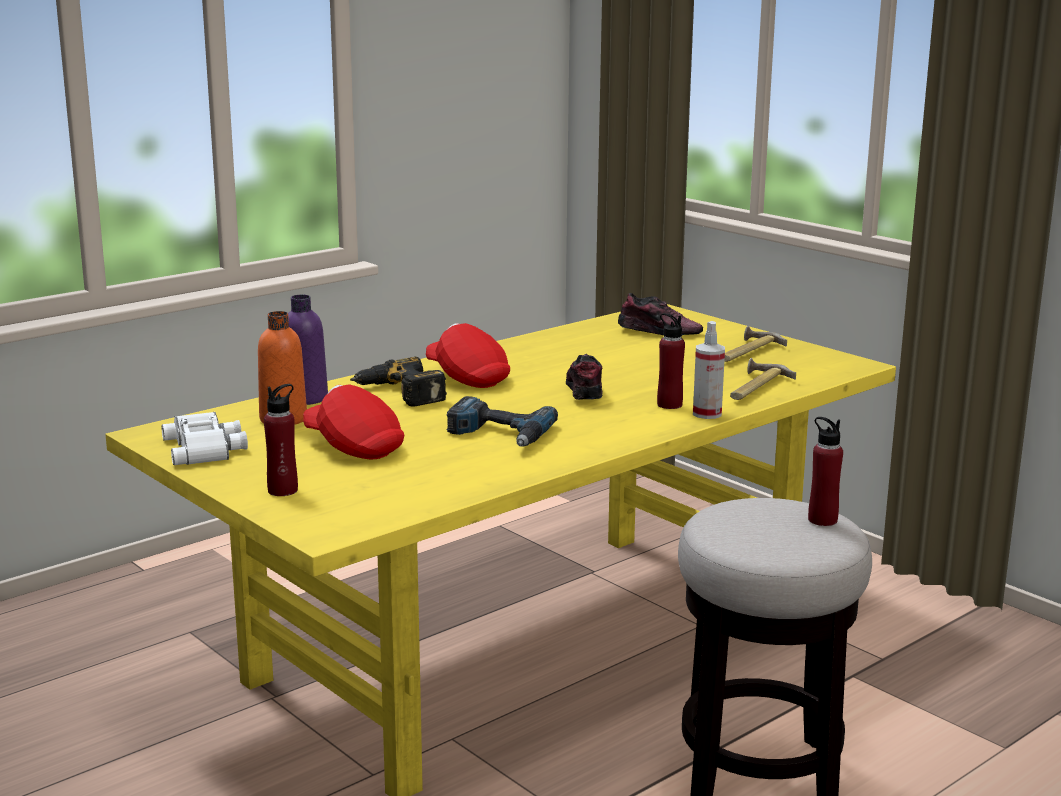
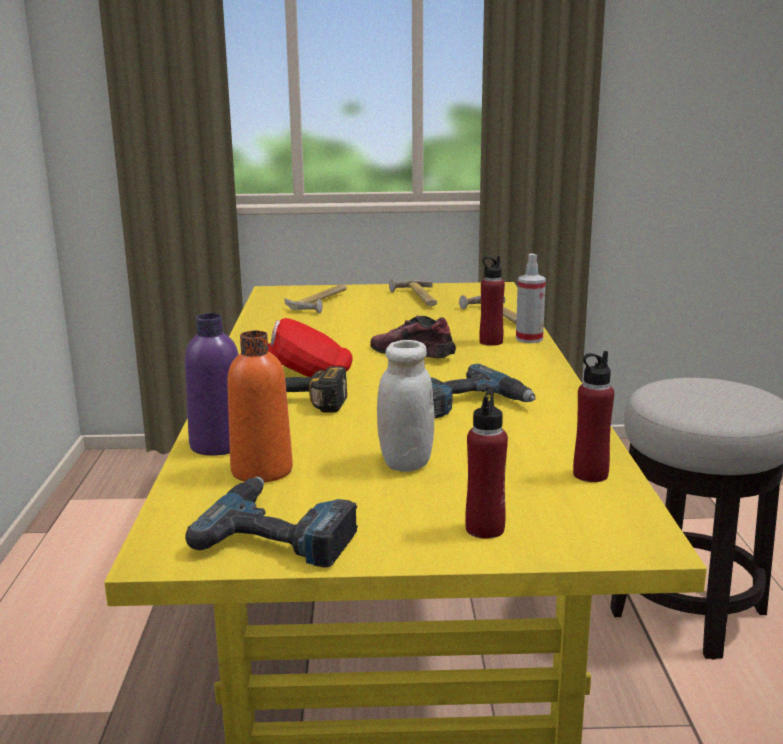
camera: 50 degrees left, 0 degrees up
(206, 448) = (281, 533): white binoculars -> power drill
(354, 447) = (406, 463): red cap -> white jar
(659, 332) = (322, 303): shoe -> hammer
(822, 520) = (718, 383): red bottle -> red bottle (590, 474)

